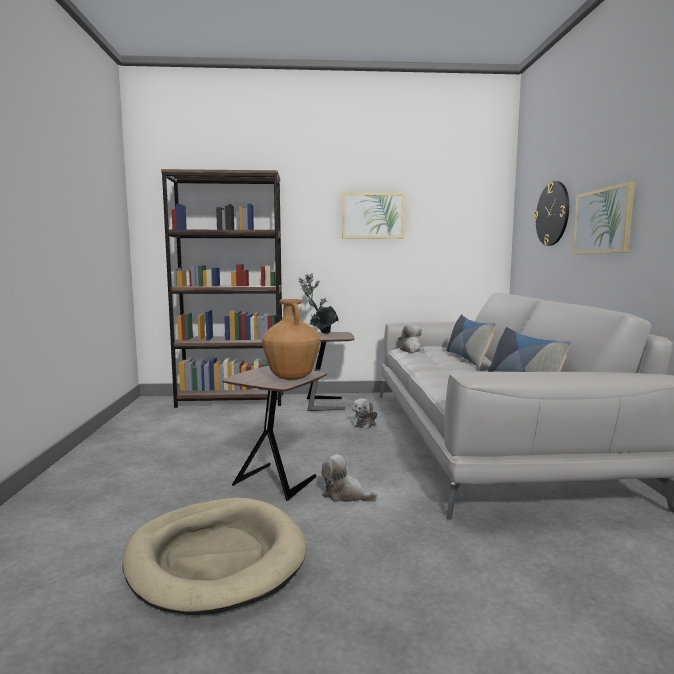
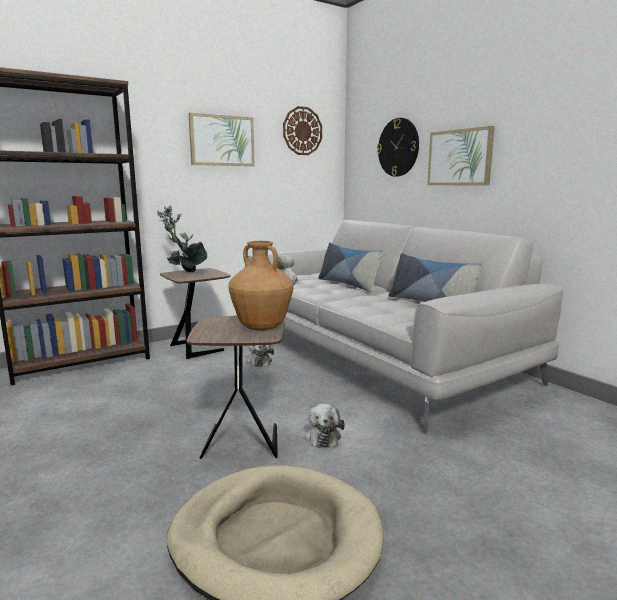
camera: 30 degrees left, 5 degrees up
(345, 495) = (322, 436): plush toy -> plush toy turned 90 degrees counterclockwise
(460, 202) = (302, 131): none -> wall clock

